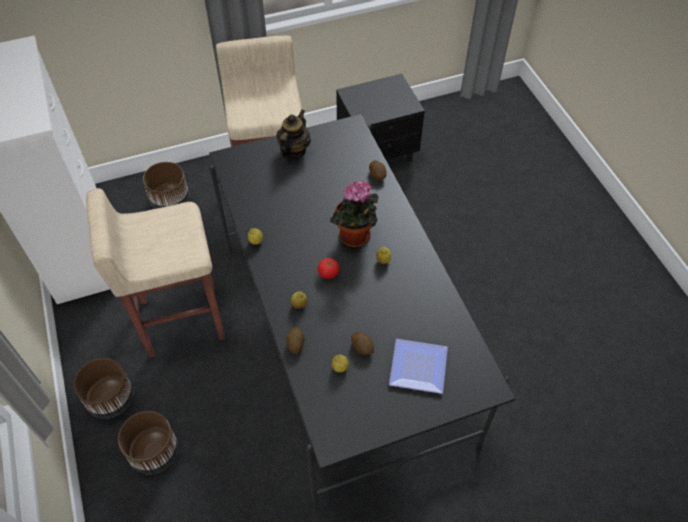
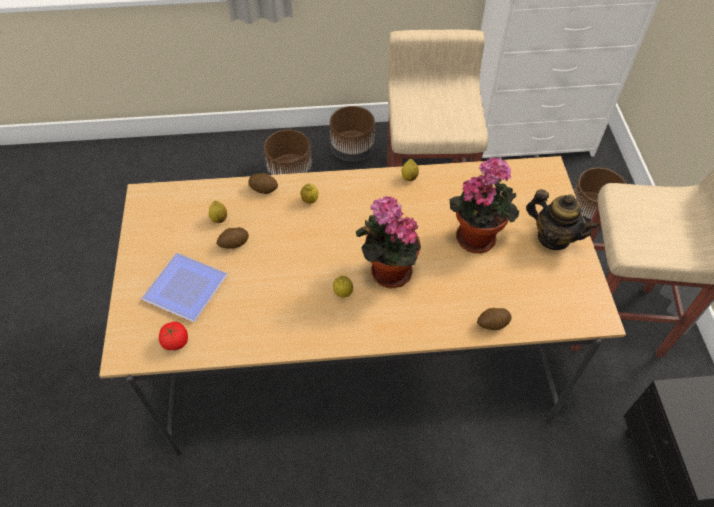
camera: 105 degrees right, 0 degrees up
(304, 191) = (477, 235): none -> potted plant
(328, 273) = (343, 234): tomato -> tomato (176, 341)
(344, 340) = (356, 346): black dining table -> beige dining table

